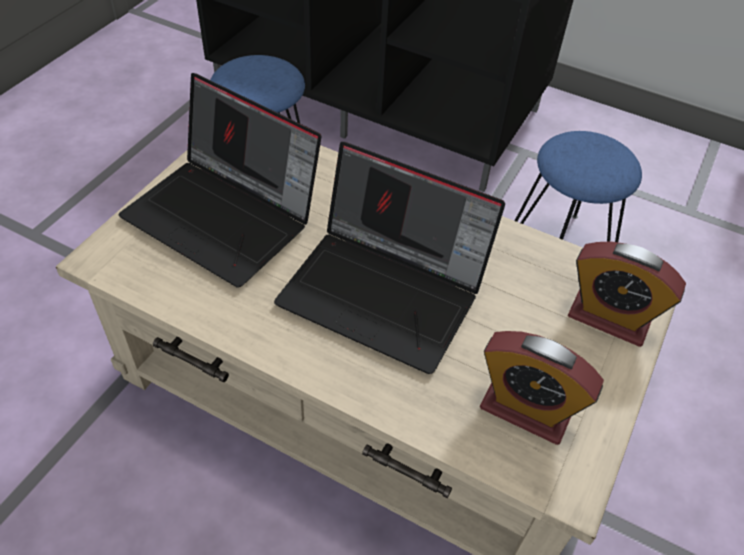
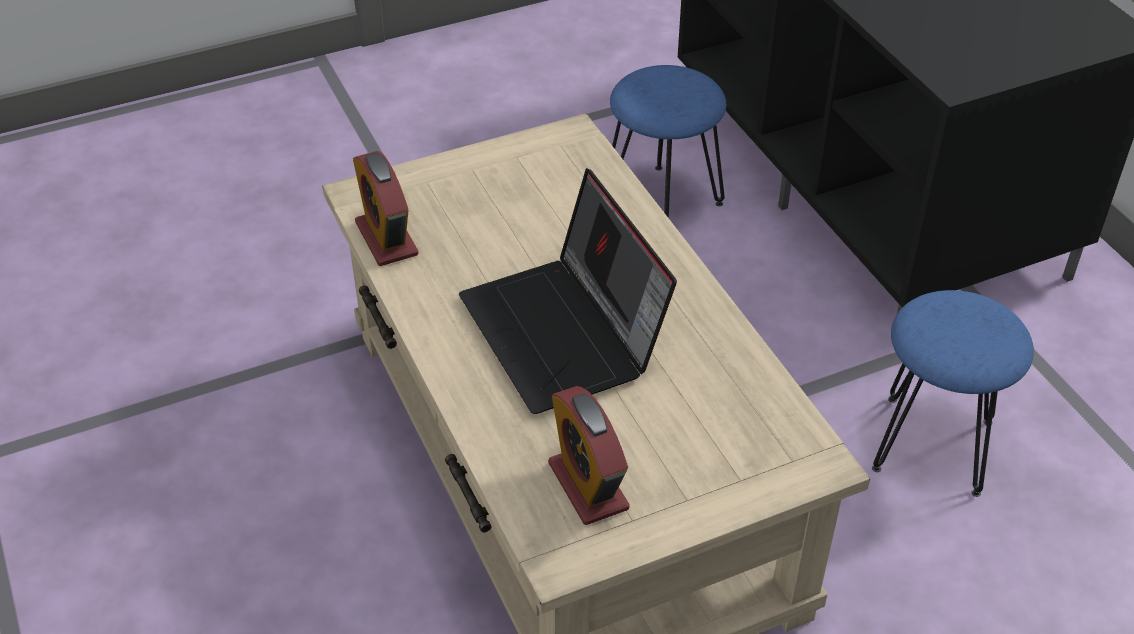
camera: 40 degrees right, 5 degrees down
(225, 216) = (489, 206): laptop -> none
(609, 318) = (754, 462): alarm clock -> alarm clock (386, 239)

